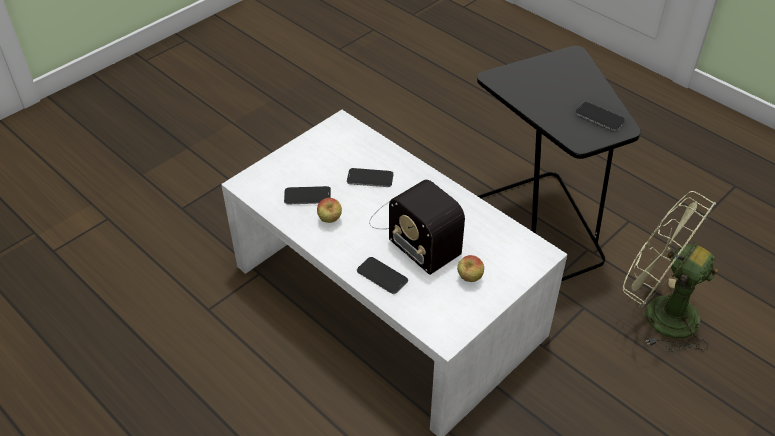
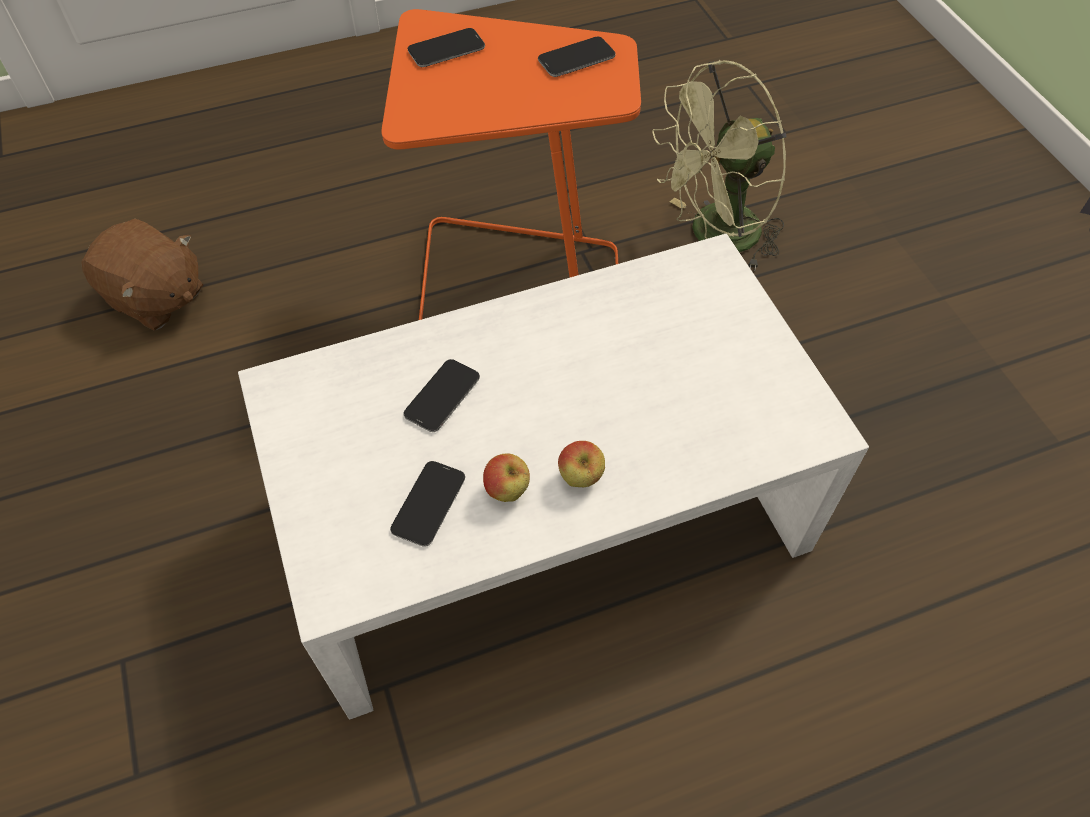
camera: 65 degrees left, 10 degrees up
(382, 276) = (671, 464): phone -> phone (446, 49)
(413, 231) = (594, 385): radio -> none
(419, 97) = (156, 298): none -> brown plush toy
(469, 278) = (724, 356): apple -> apple (580, 477)
(540, 226) = (515, 280): black side table -> orange side table

